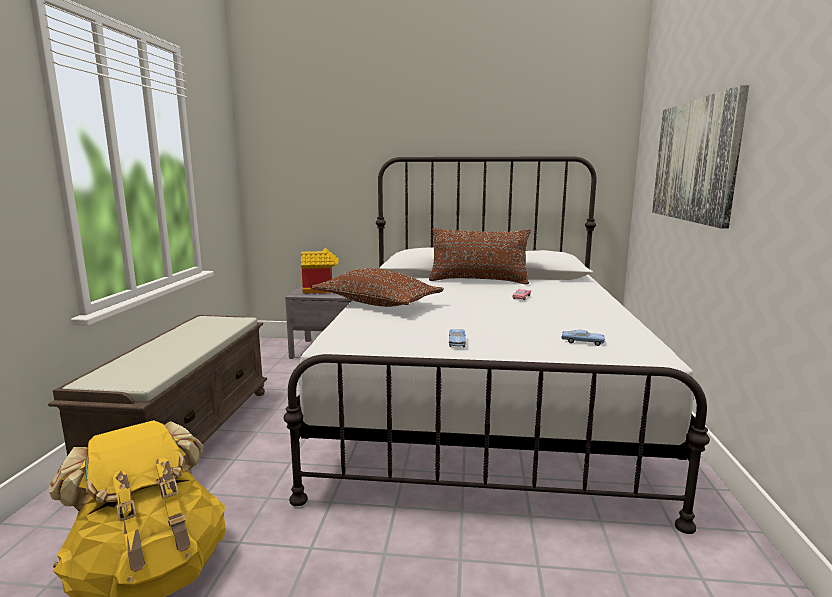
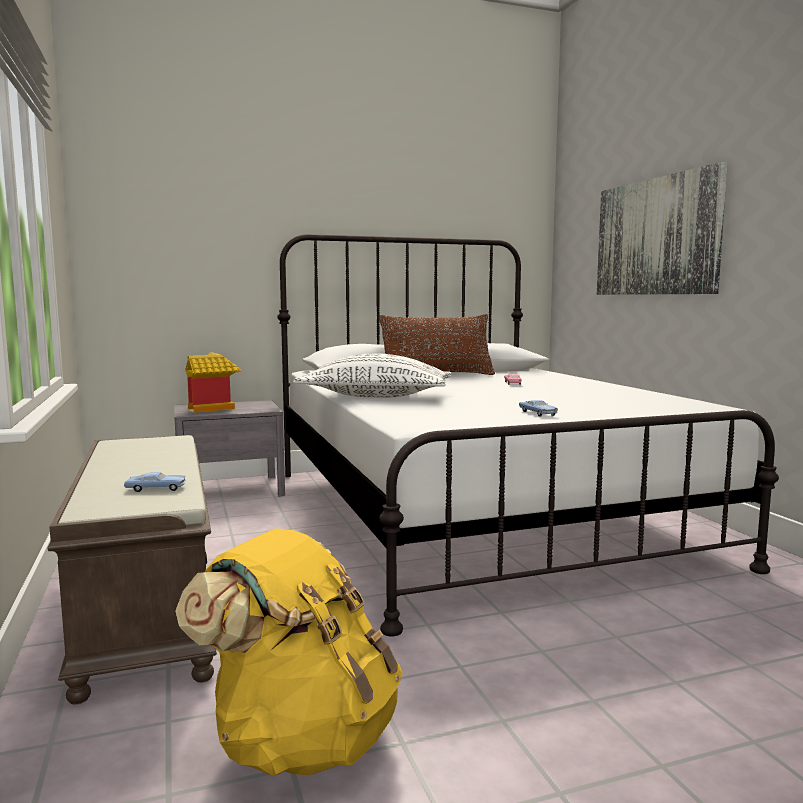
camera: 25 degrees left, 5 degrees down
(377, 303) = (376, 396): brown pillow -> white pillow
(583, 342) = (643, 404): blue toy car -> blue toy car (156, 489)

